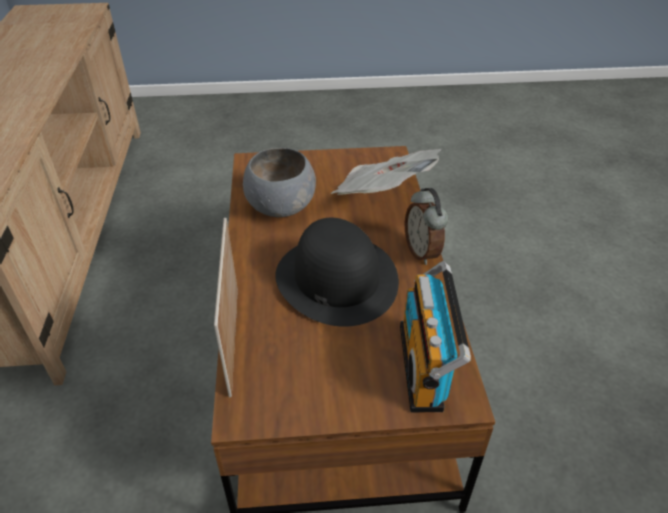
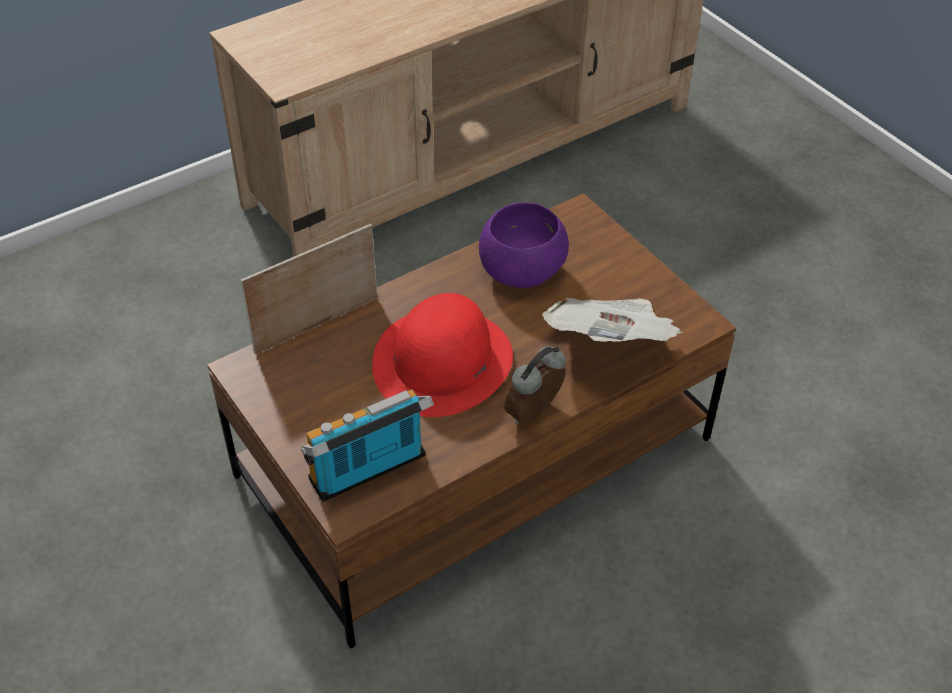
camera: 60 degrees right, 5 degrees up
(280, 206) = (520, 271): grey bowl -> purple bowl
(336, 278) = (442, 360): black hat -> red hat

